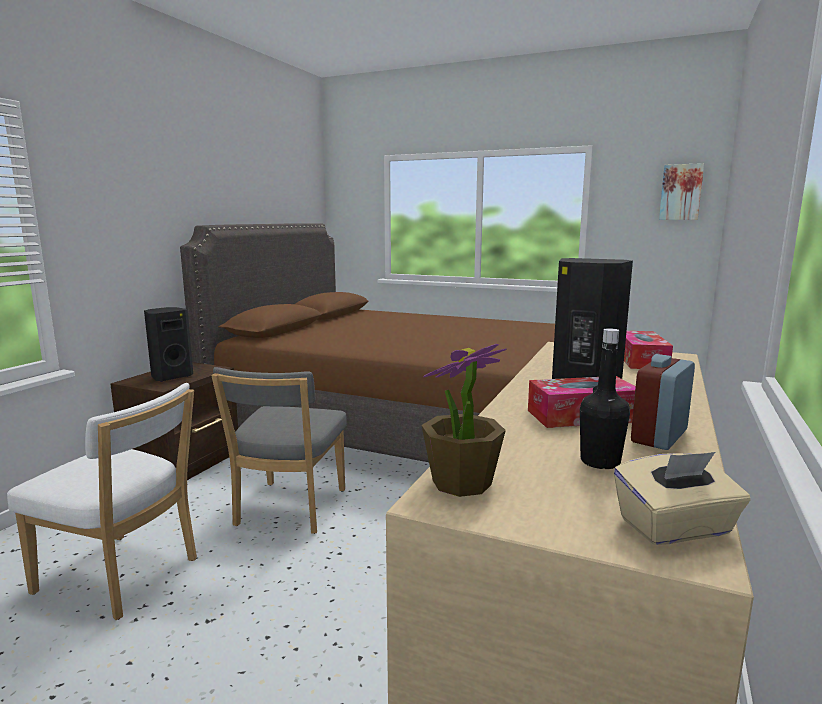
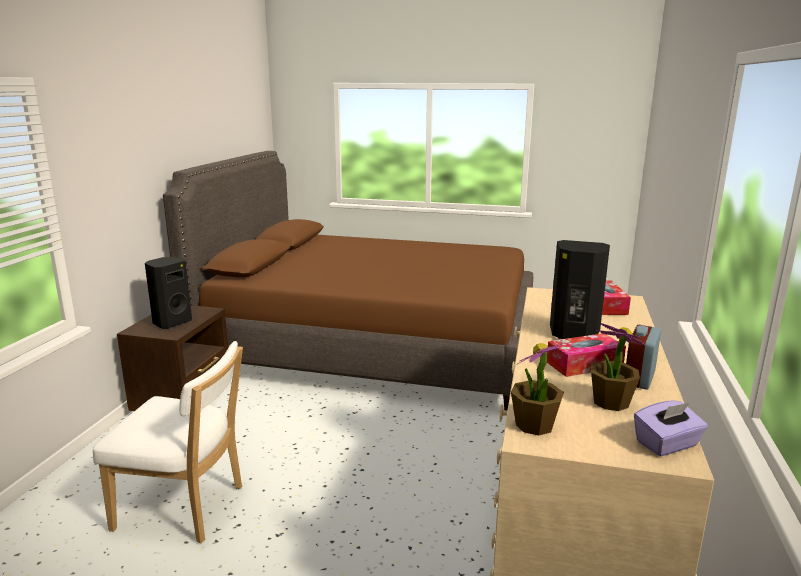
camera: 10 degrees left, 5 degrees up
(288, 510) = (302, 436): grey chair -> none
(600, 462) = (610, 402): black bottle -> potted plant
(675, 528) = (667, 444): beige tissue box -> purple tissue box
(681, 192) = (610, 129): picture -> none

